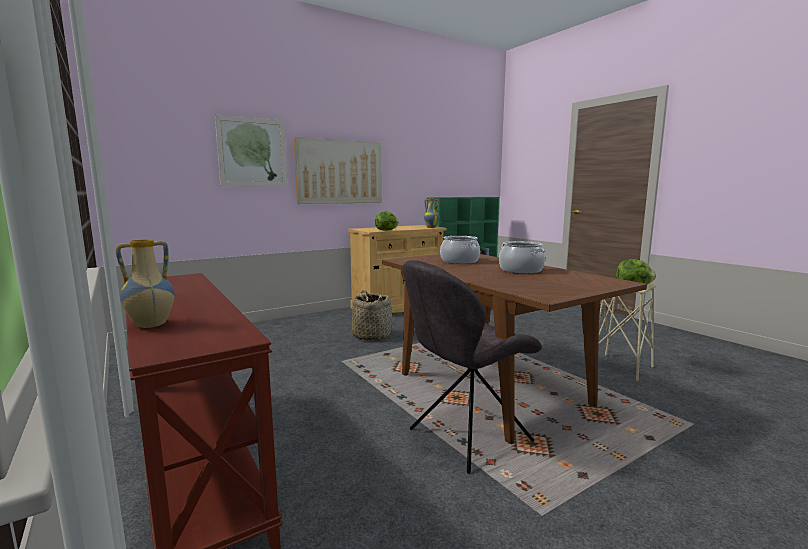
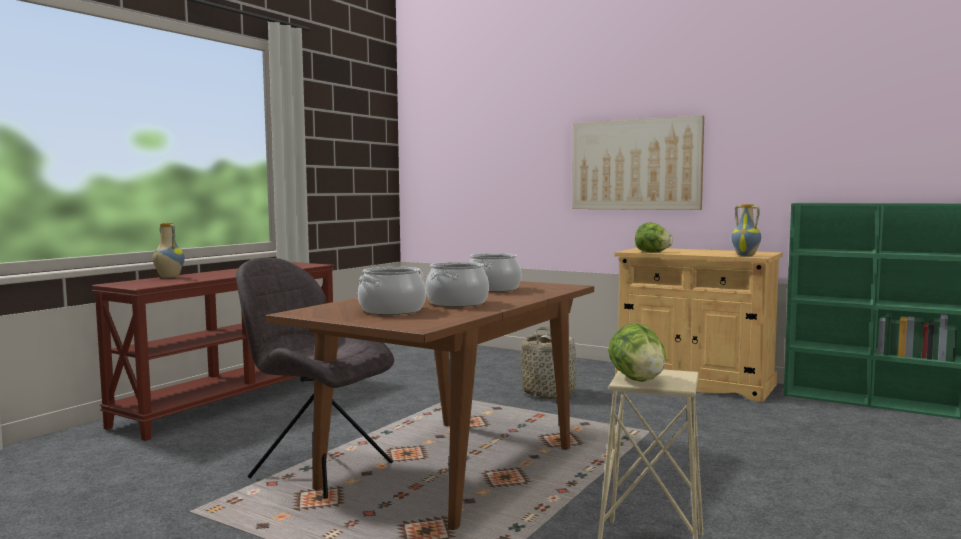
camera: 65 degrees right, 5 degrees down
(252, 152) = (528, 146): picture -> none
(547, 281) = (392, 310): none -> cooking pot

